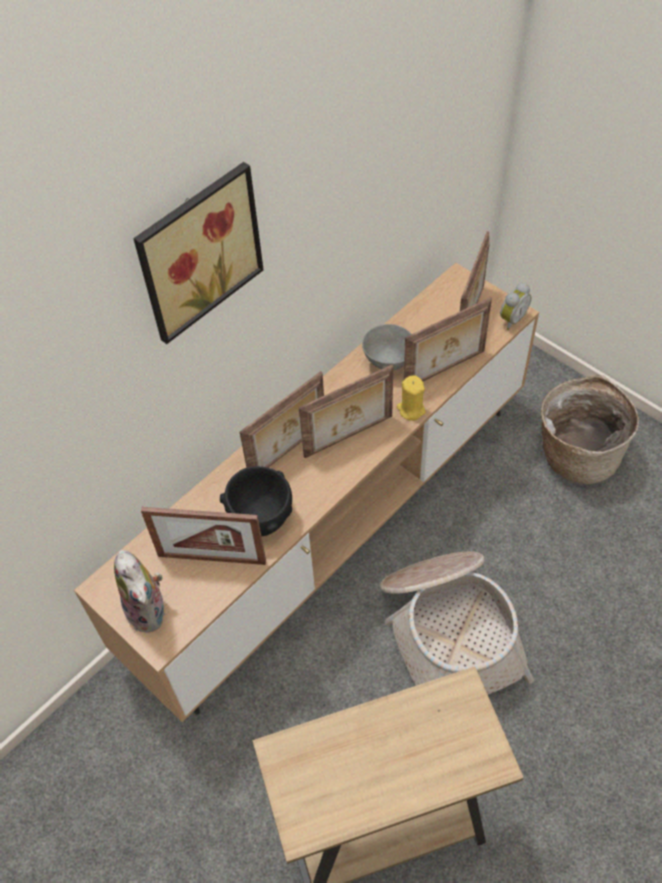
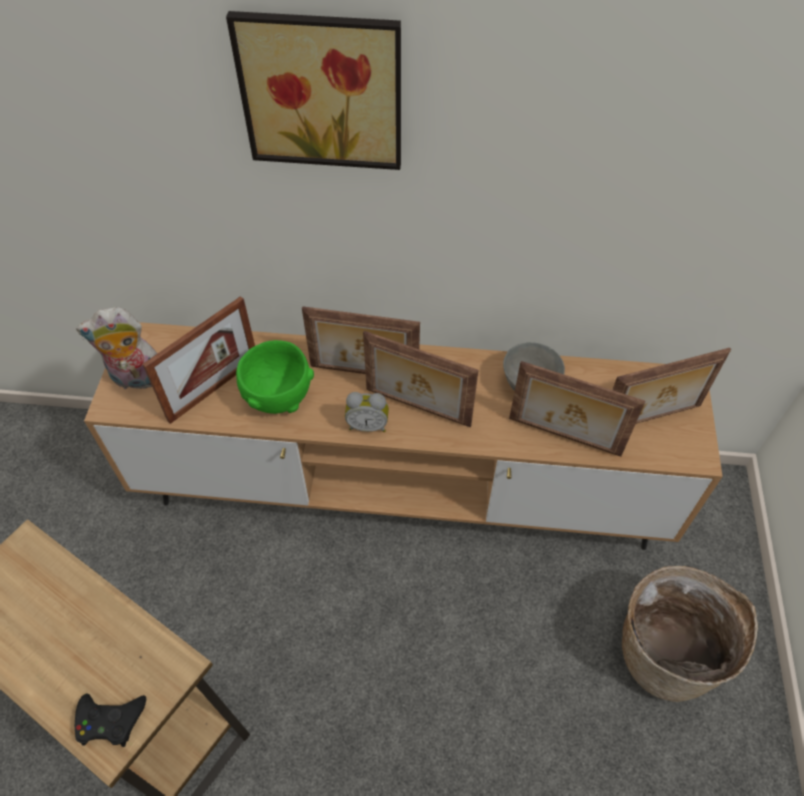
camera: 50 degrees right, 0 degrees up
(150, 610) = (136, 379): plush toy -> plush toy turned 60 degrees clockwise
(212, 558) = (214, 389): picture frame -> picture frame turned 105 degrees counterclockwise
(260, 518) = (278, 397): black bowl -> green bowl
(411, 409) = (491, 437): yellow candle -> none
(449, 632) = (372, 653): basket -> none
(475, 753) = (110, 720): none -> black game controller
(511, 319) = (685, 456): alarm clock -> alarm clock (368, 425)

